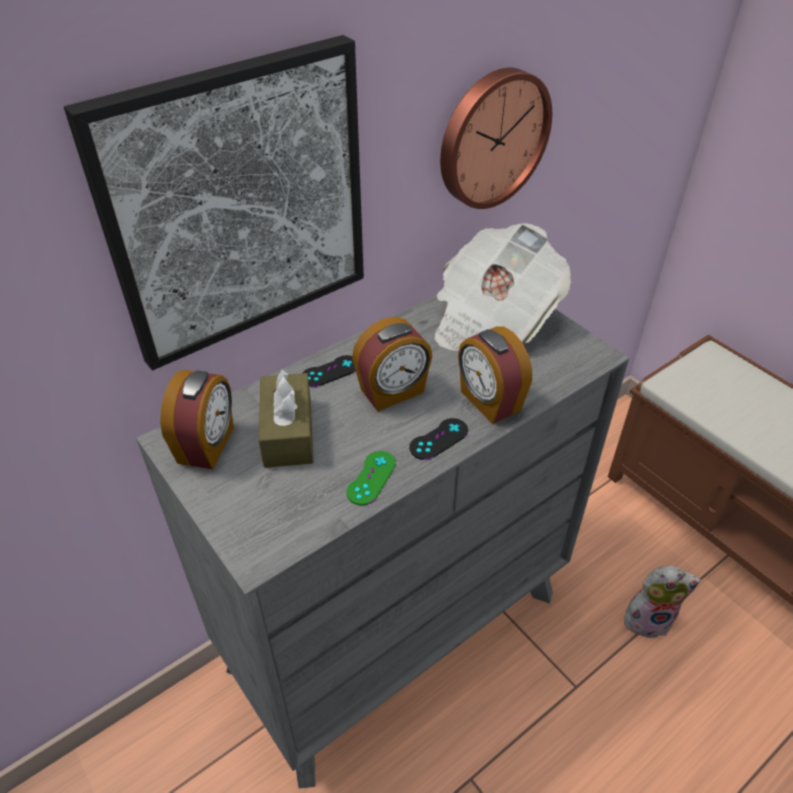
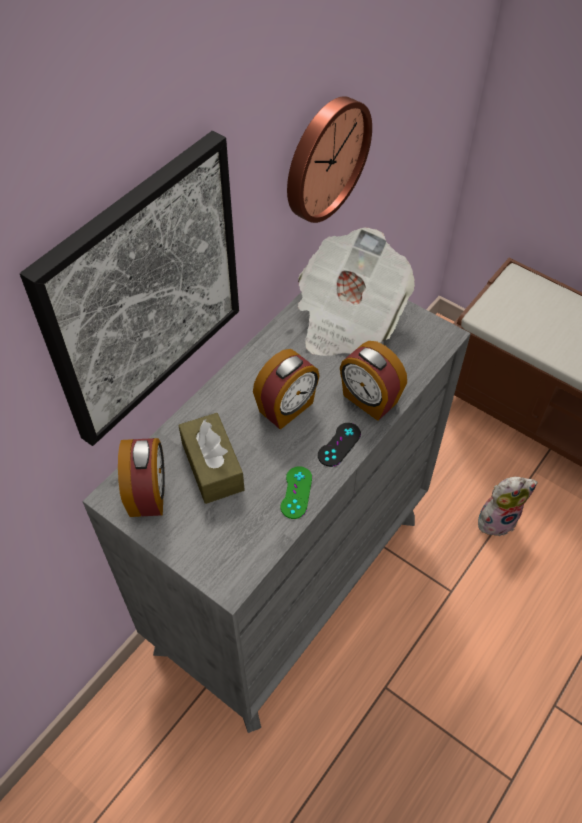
camera: 15 degrees left, 10 degrees up
(330, 371) = (226, 399): black game controller -> none

